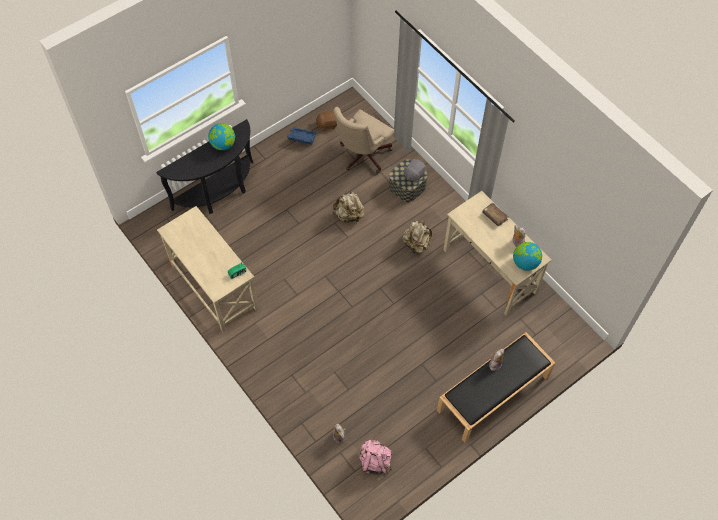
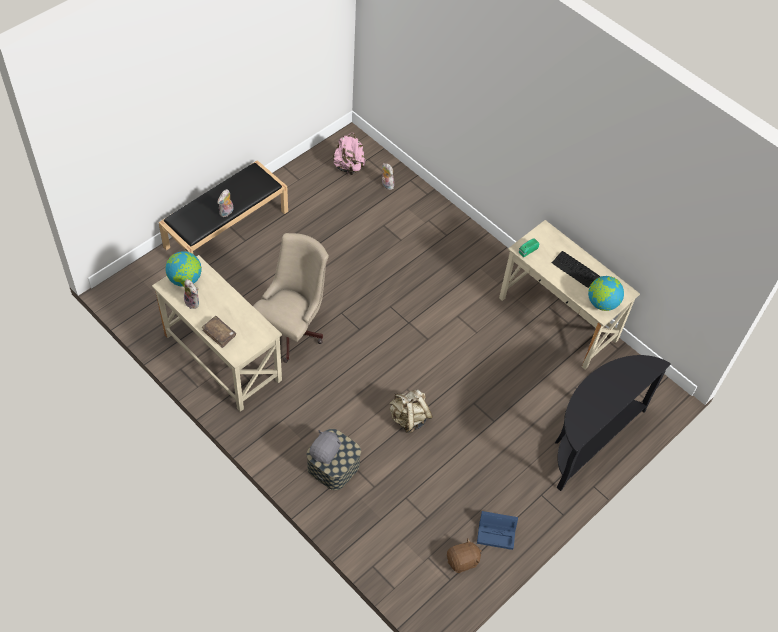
camera: 170 degrees right, 5 degrees down
(202, 253) = (575, 269): none -> keyboard
(223, 145) = (596, 407): globe -> globe (602, 303)
(362, 156) = (402, 510): beige office chair -> beige office chair (292, 329)
(416, 244) = (316, 385): beige backpack -> none

